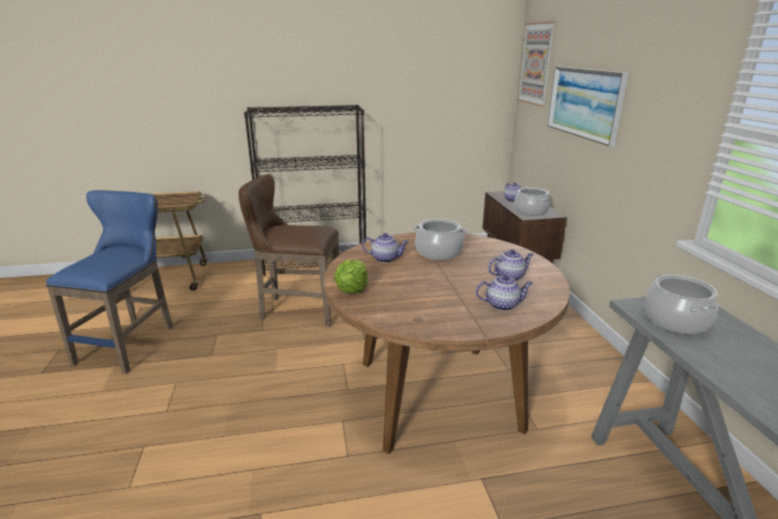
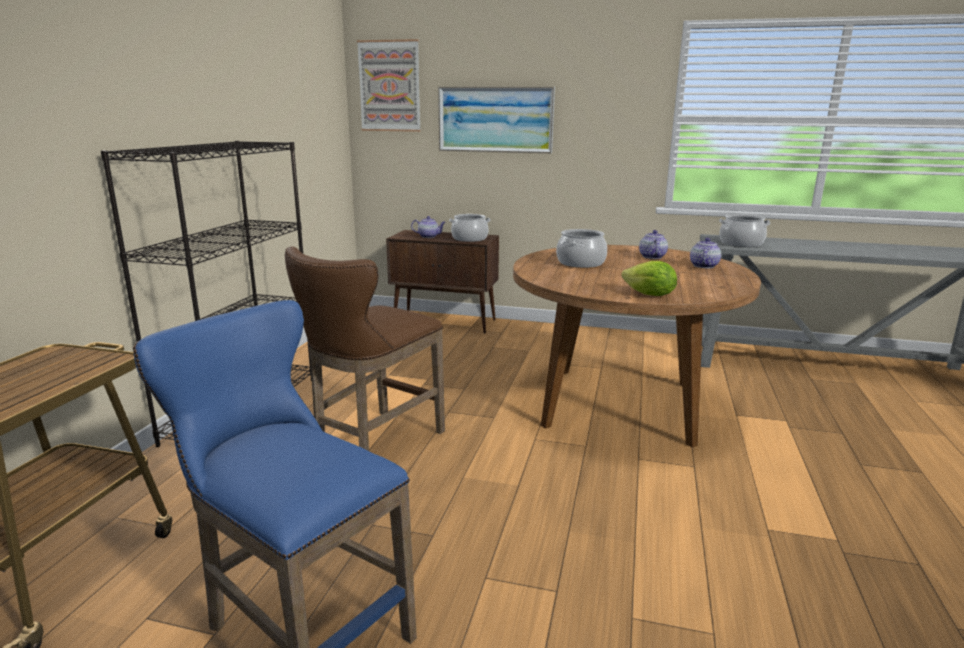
camera: 65 degrees left, 5 degrees down
(386, 258) = (580, 277): teapot -> none

